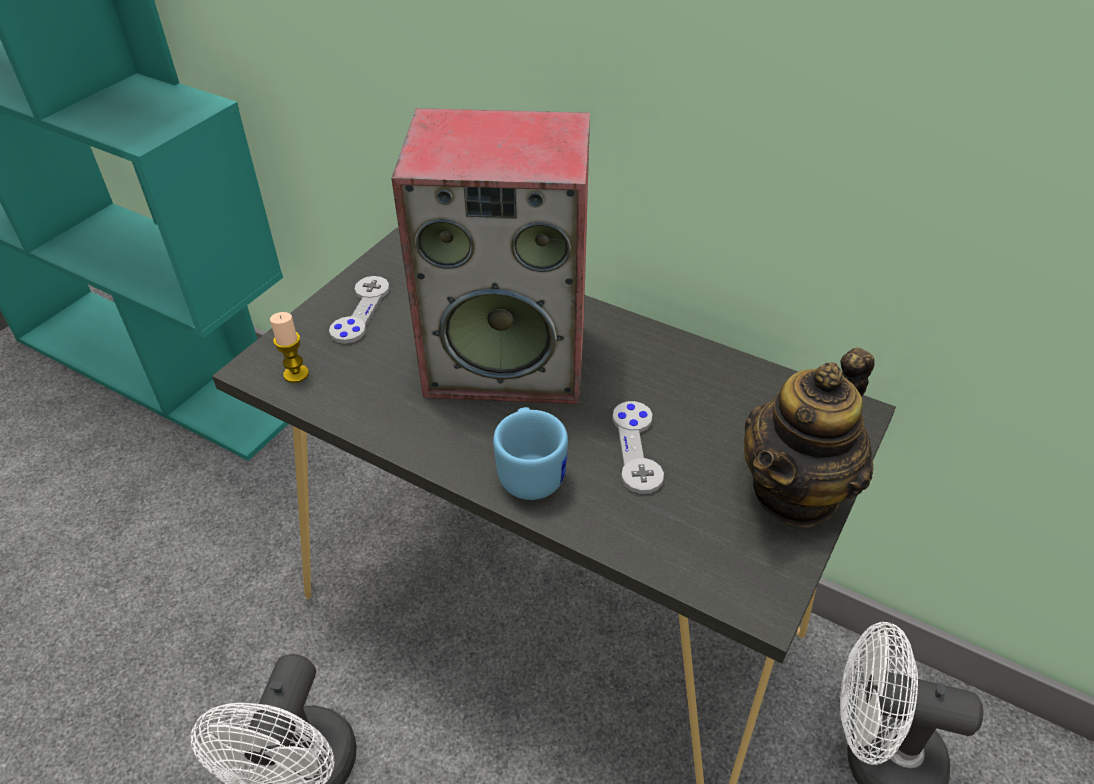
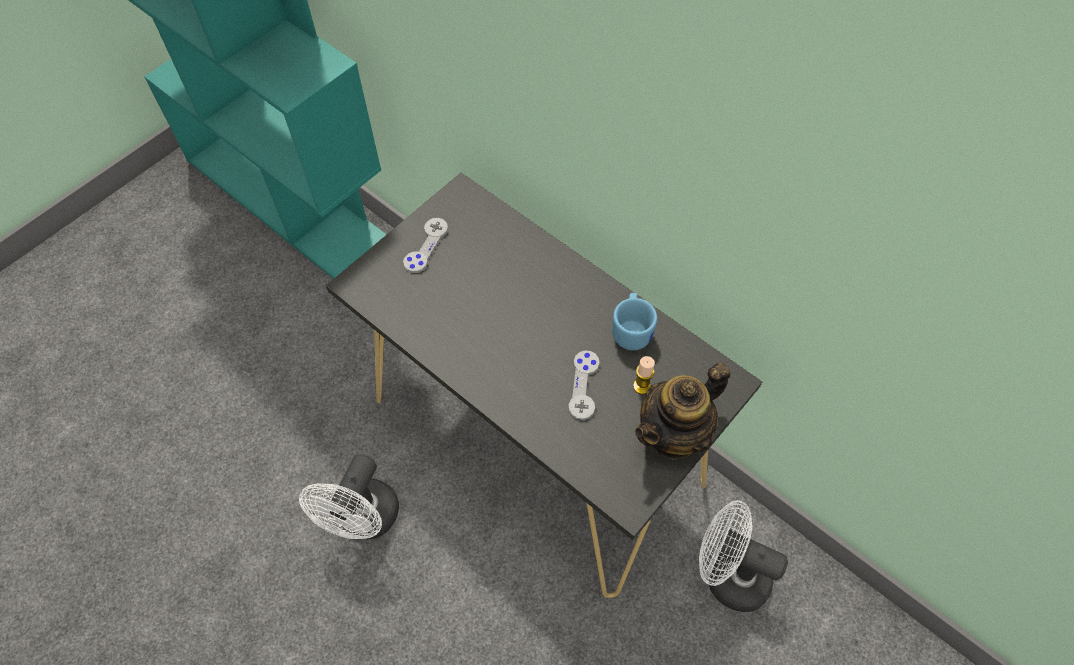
camera: 10 degrees right, 15 degrees up
(296, 374) = (378, 293): candle -> candle (641, 386)
(509, 358) = (517, 302): speaker -> none
(531, 470) = (514, 391): blue mug -> blue mug (632, 330)

